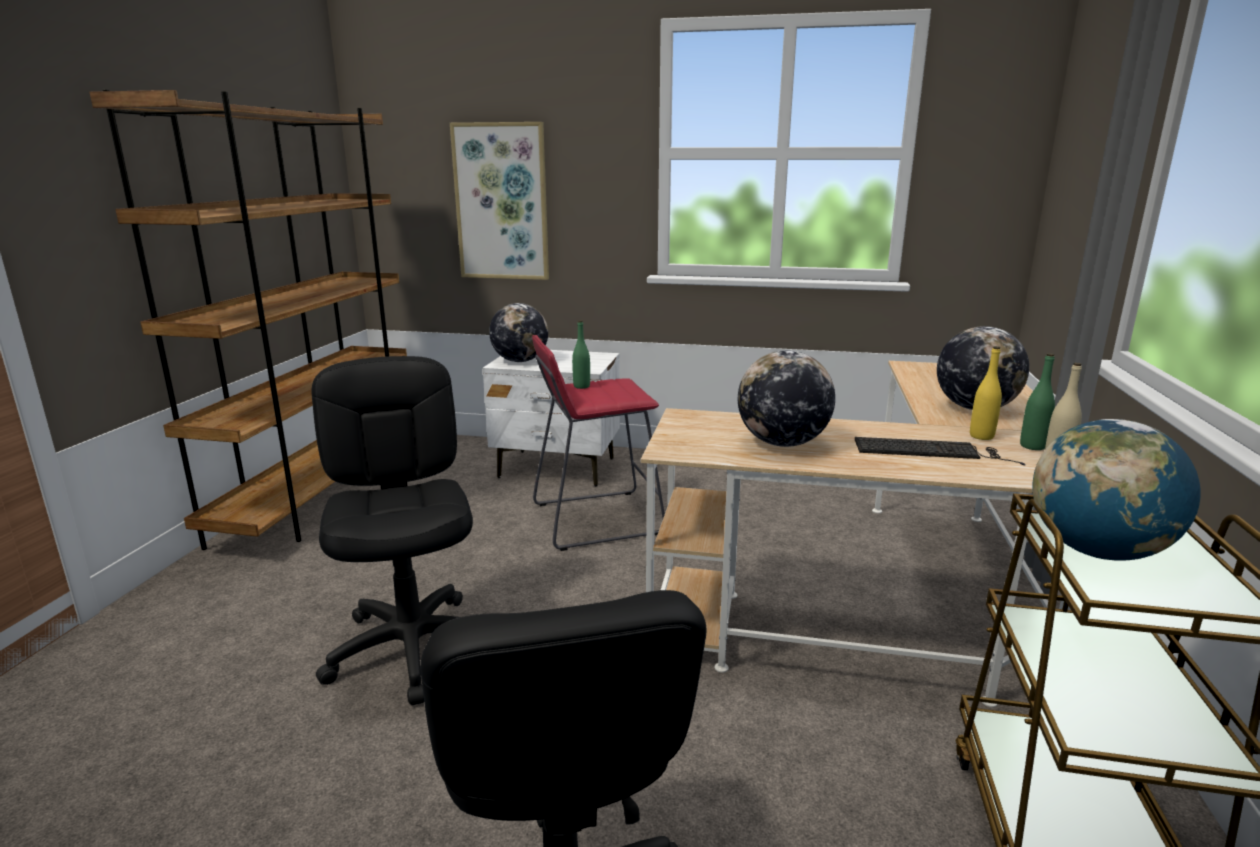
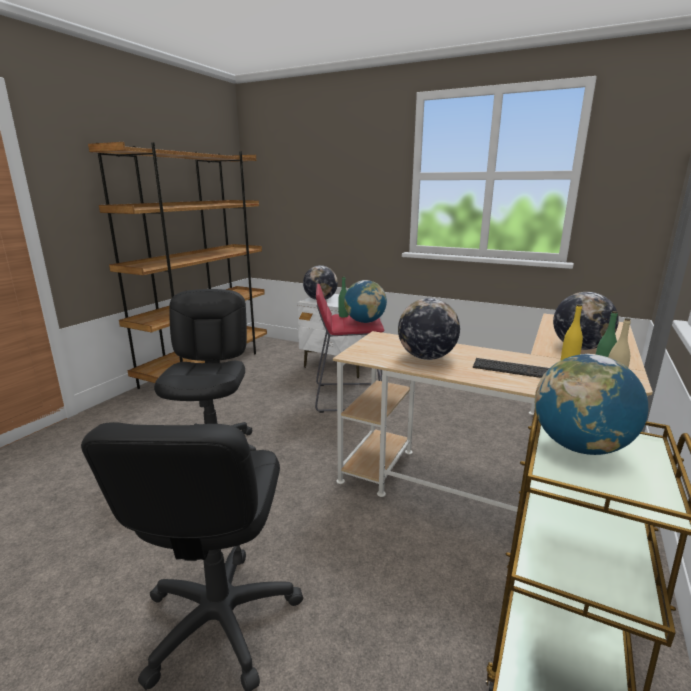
camera: 15 degrees right, 0 degrees up
(501, 202) = (321, 206): picture -> none
(623, 393) = (365, 322): none -> globe

